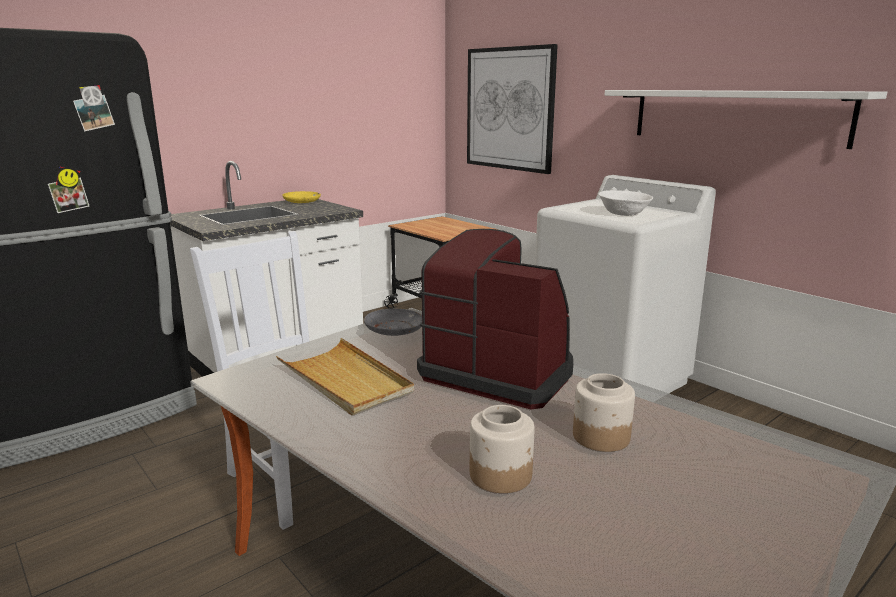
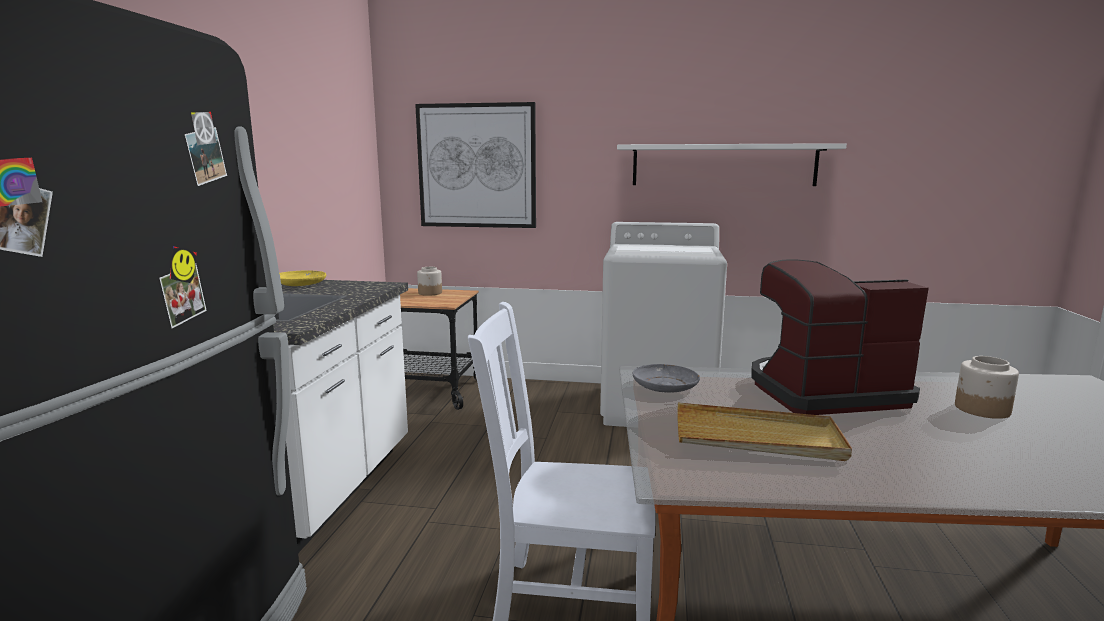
camera: 40 degrees left, 5 degrees down
(501, 475) = (1023, 455): jar -> jar (430, 293)
(623, 214) = (678, 251): white bowl -> none

